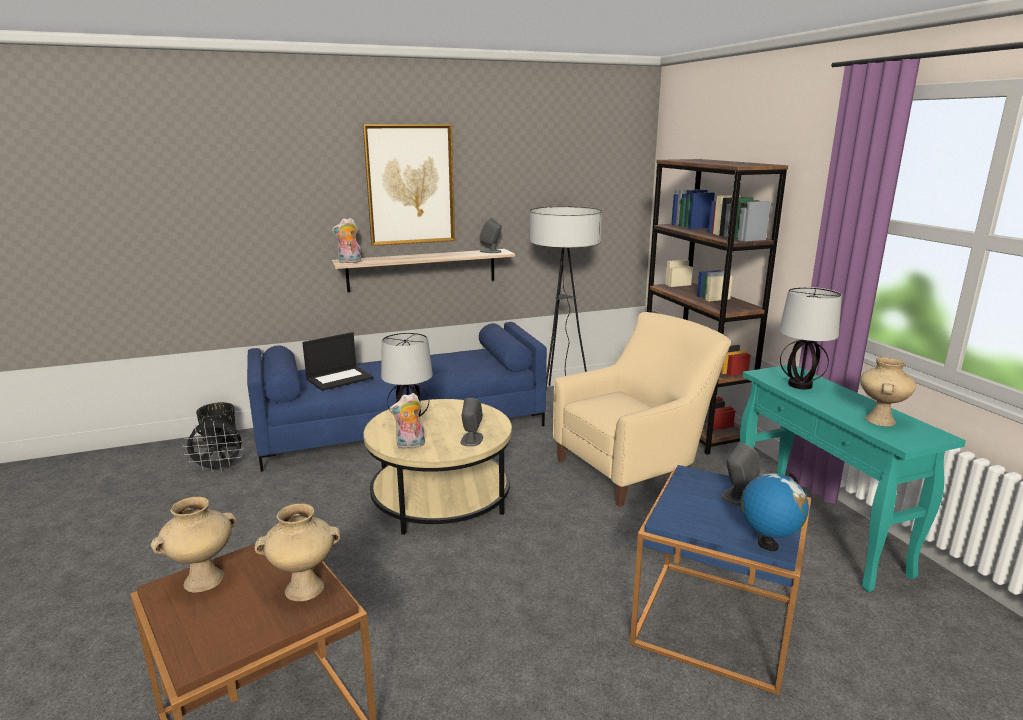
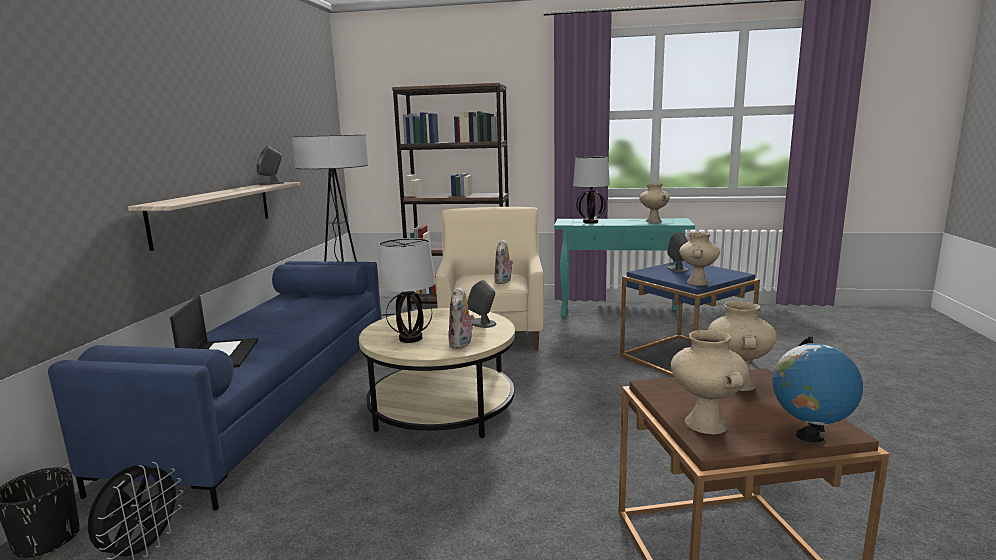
camera: 60 degrees left, 5 degrees down
(349, 262) = (170, 203): plush toy -> plush toy (504, 281)
(410, 185) = (191, 105): picture -> none
(680, 520) = (697, 282): none -> beige vase
(767, 545) = (734, 274): globe -> globe (809, 436)

